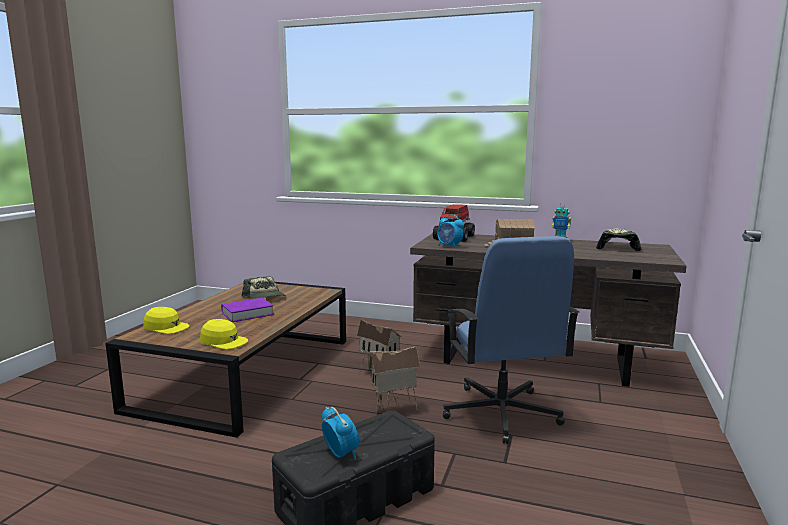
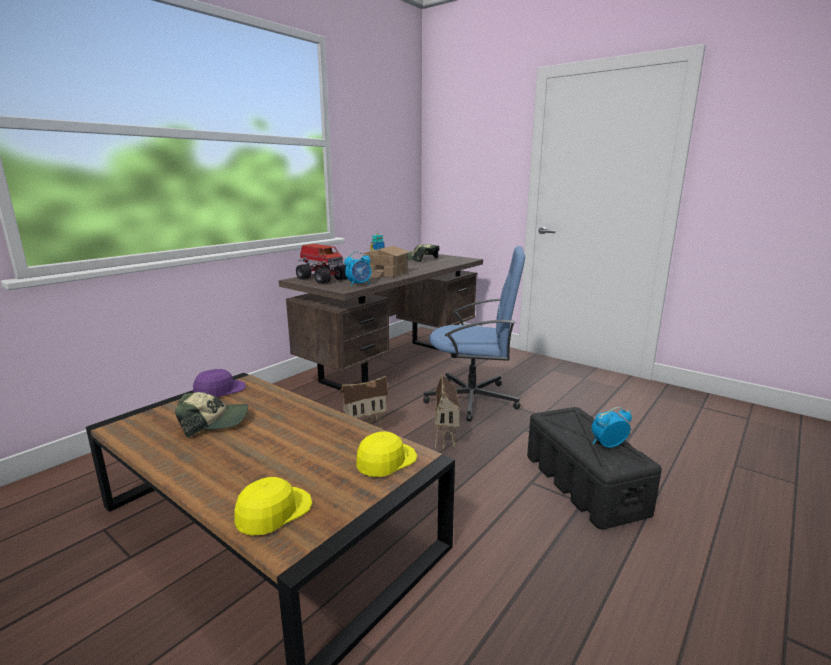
camera: 70 degrees left, 5 degrees up
(247, 314) = (280, 439): purple book -> none
(309, 289) = (219, 391): none -> purple cap

